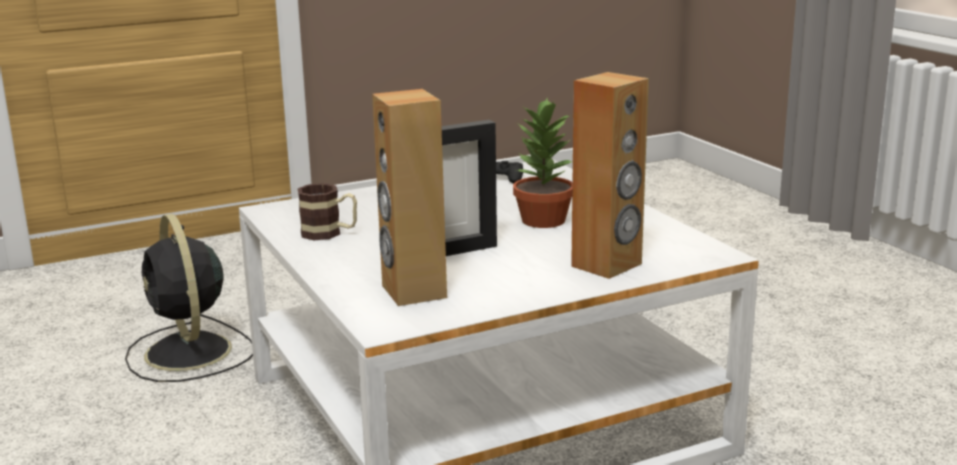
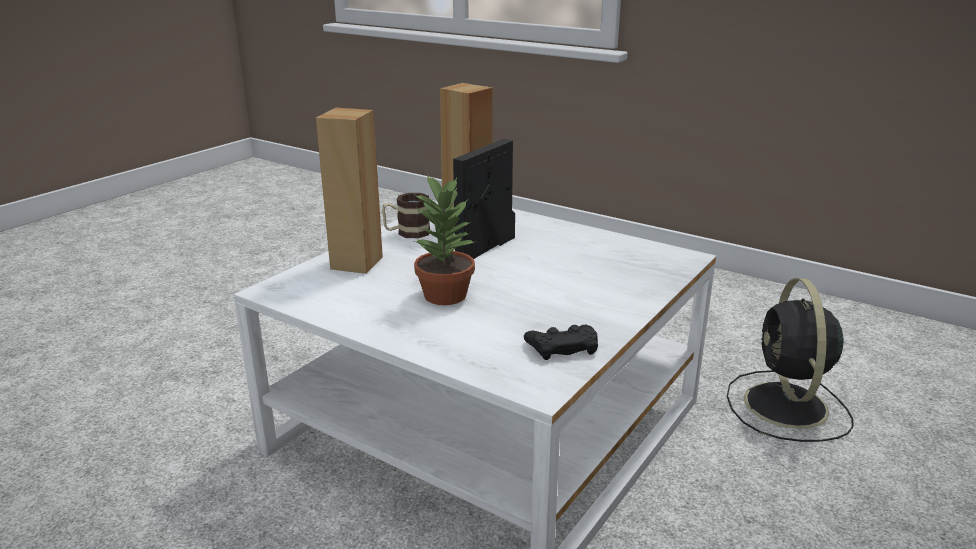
camera: 150 degrees right, 5 degrees up
(189, 353) = (786, 407): black fan -> black fan turned 120 degrees counterclockwise
(329, 233) = (595, 246): mug -> mug (407, 233)

